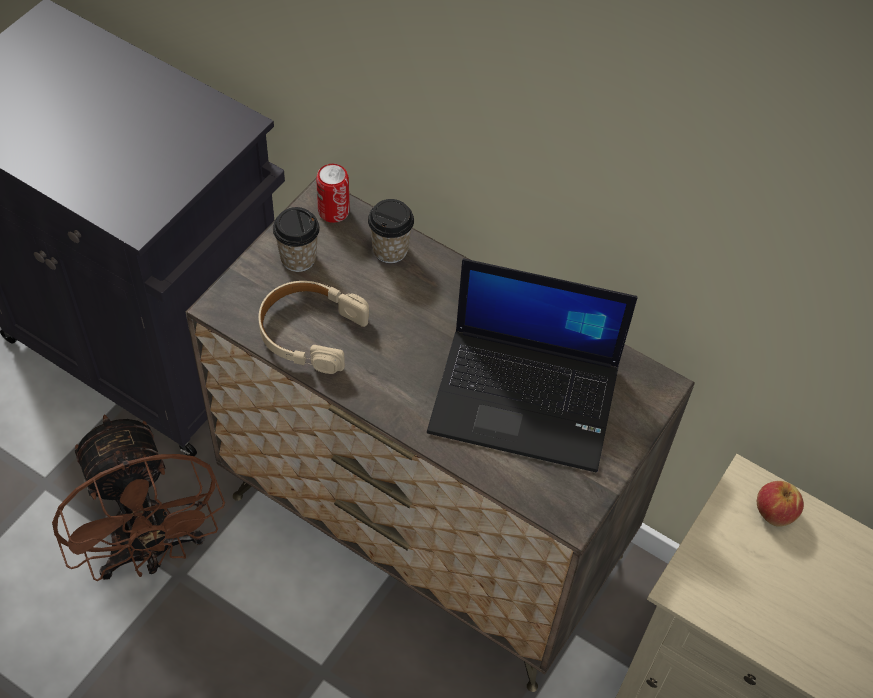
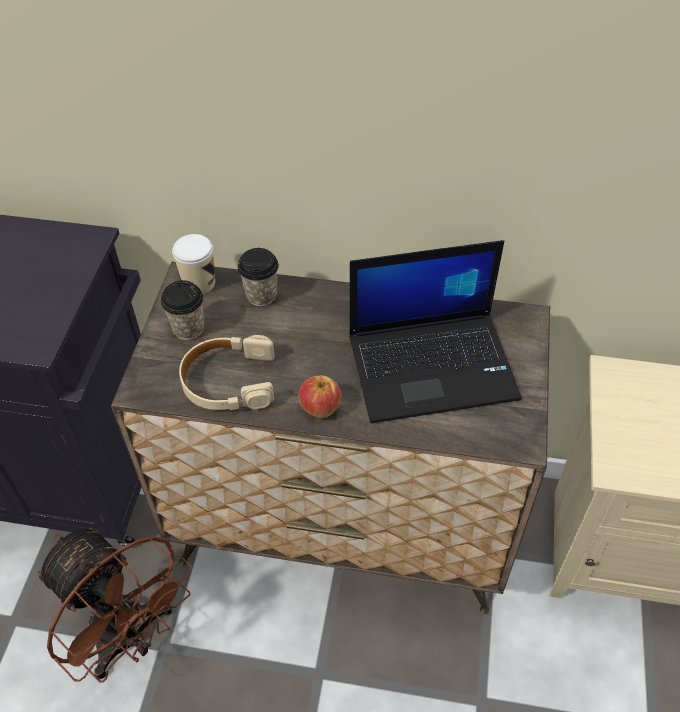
camera: 20 degrees left, 5 degrees down
(333, 211) = (199, 283): can -> cup
(774, 511) = (643, 385): apple -> apple (320, 407)

